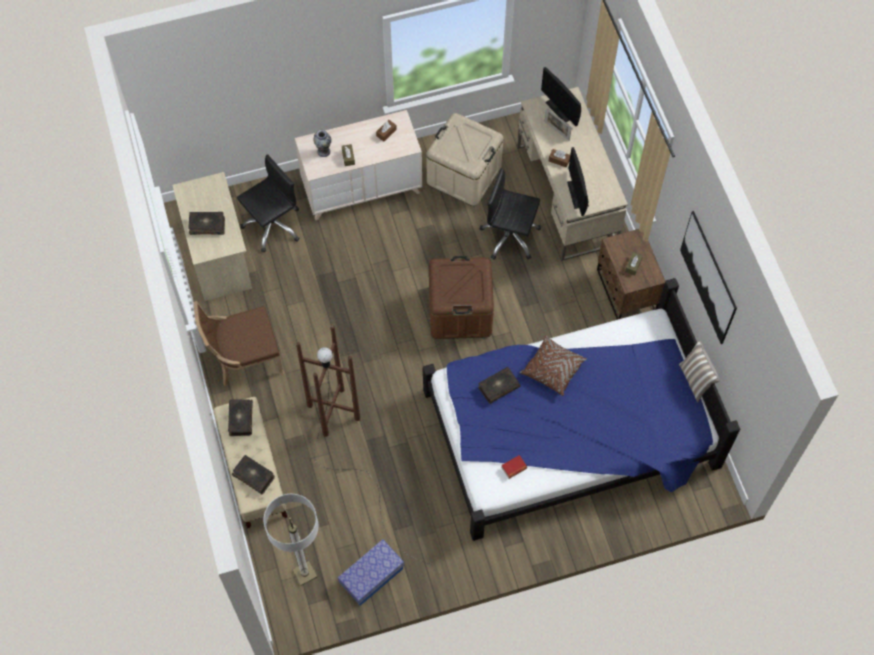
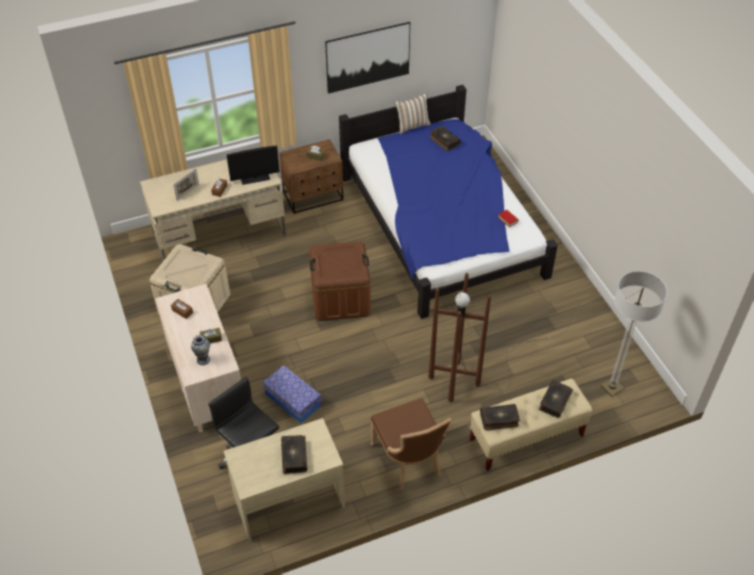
camera: 95 degrees left, 15 degrees down
(371, 576) = (600, 340): storage box -> storage box (292, 400)
(498, 387) = (438, 231): book -> book (444, 141)
(510, 237) = (262, 269): black office chair -> none
(552, 369) = (415, 200): brown pillow -> none
(560, 109) = (164, 191): monitor -> none

